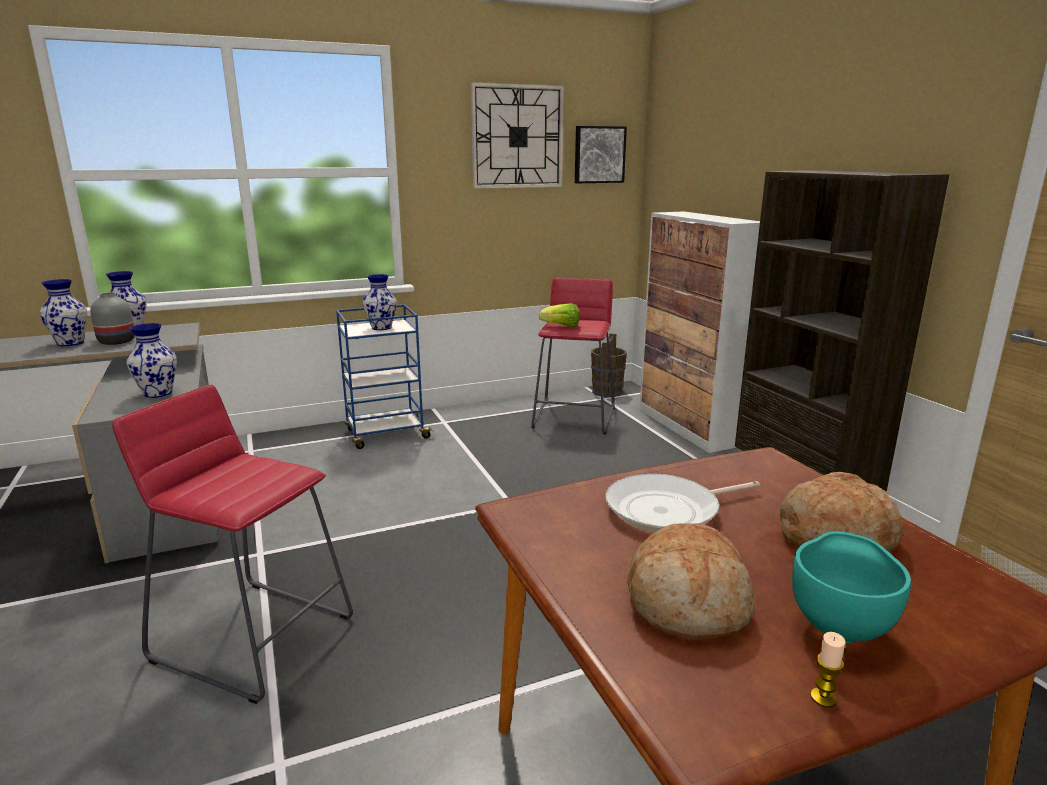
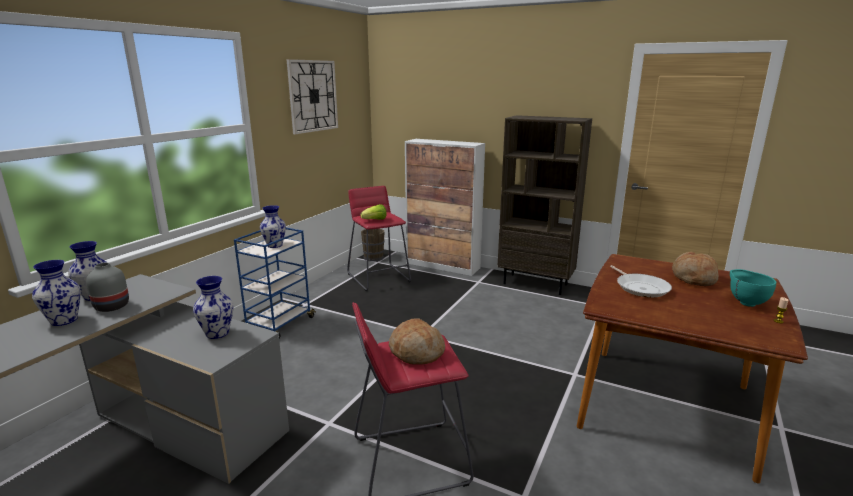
camera: 40 degrees left, 0 degrees up
(599, 154) = (351, 105): picture -> none
(668, 510) = (640, 287): frying pan -> frying pan turned 45 degrees counterclockwise
(687, 602) = (708, 313): bread -> bread (416, 352)

